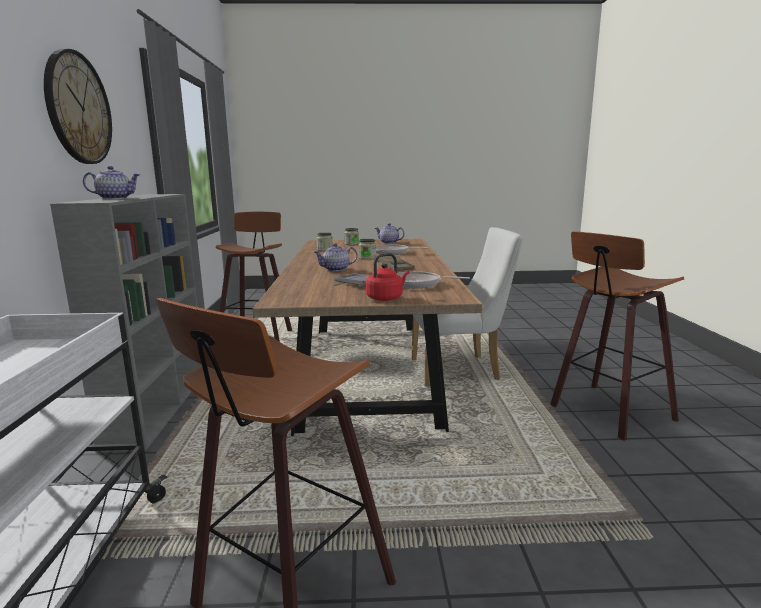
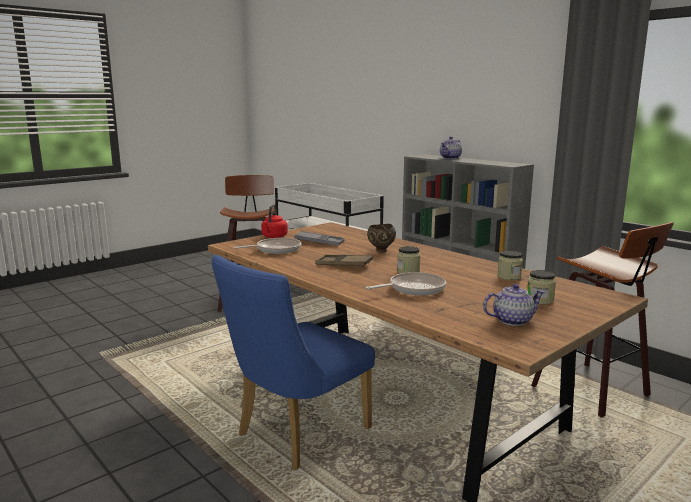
camera: 140 degrees right, 0 degrees up
(78, 108) = (479, 97): wall clock -> none
(336, 269) = (381, 251): teapot -> brown bowl
(461, 370) = (296, 435): white chair -> blue chair
(607, 412) = (106, 432): stool -> none

